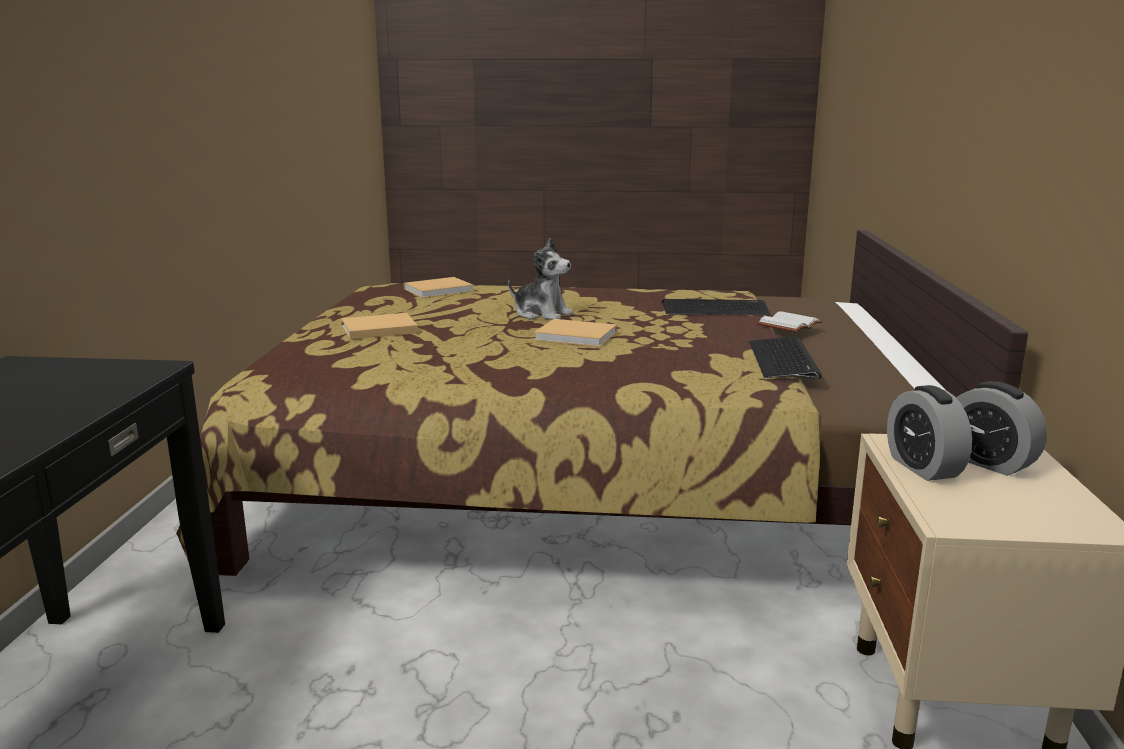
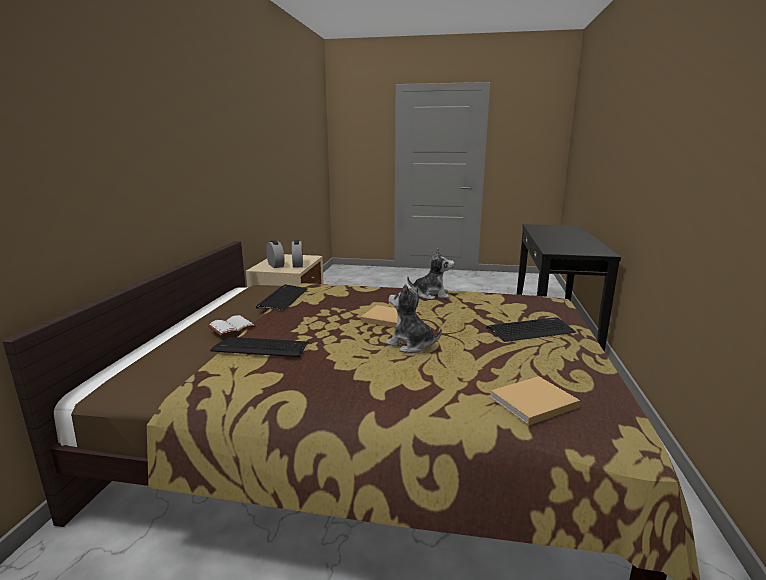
camera: 175 degrees left, 0 degrees up
(377, 329) = (530, 330): beige book -> keyboard
(502, 377) = (431, 295): none -> plush toy

